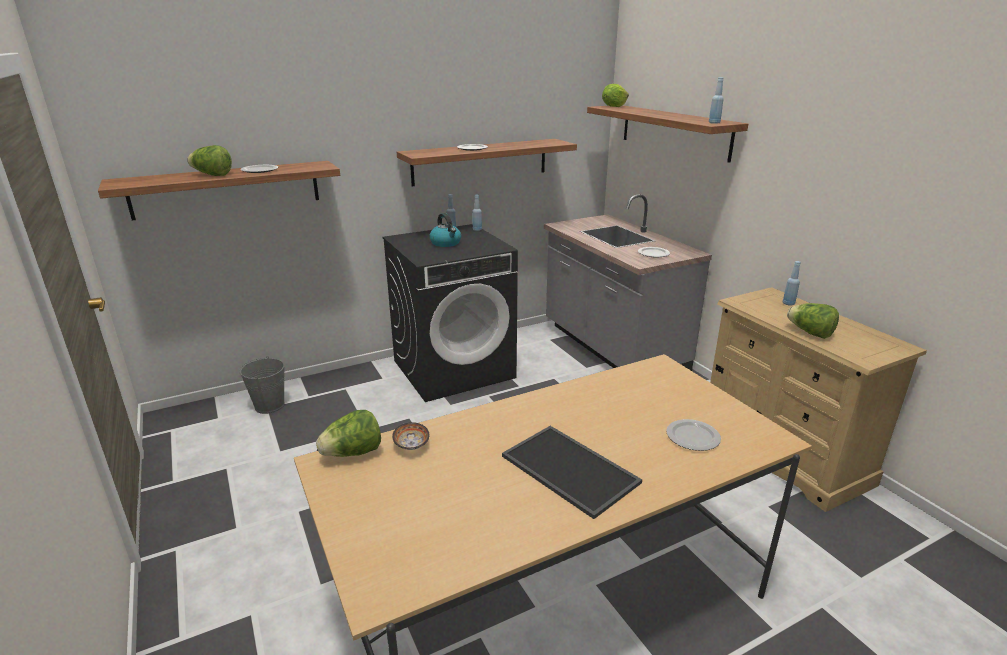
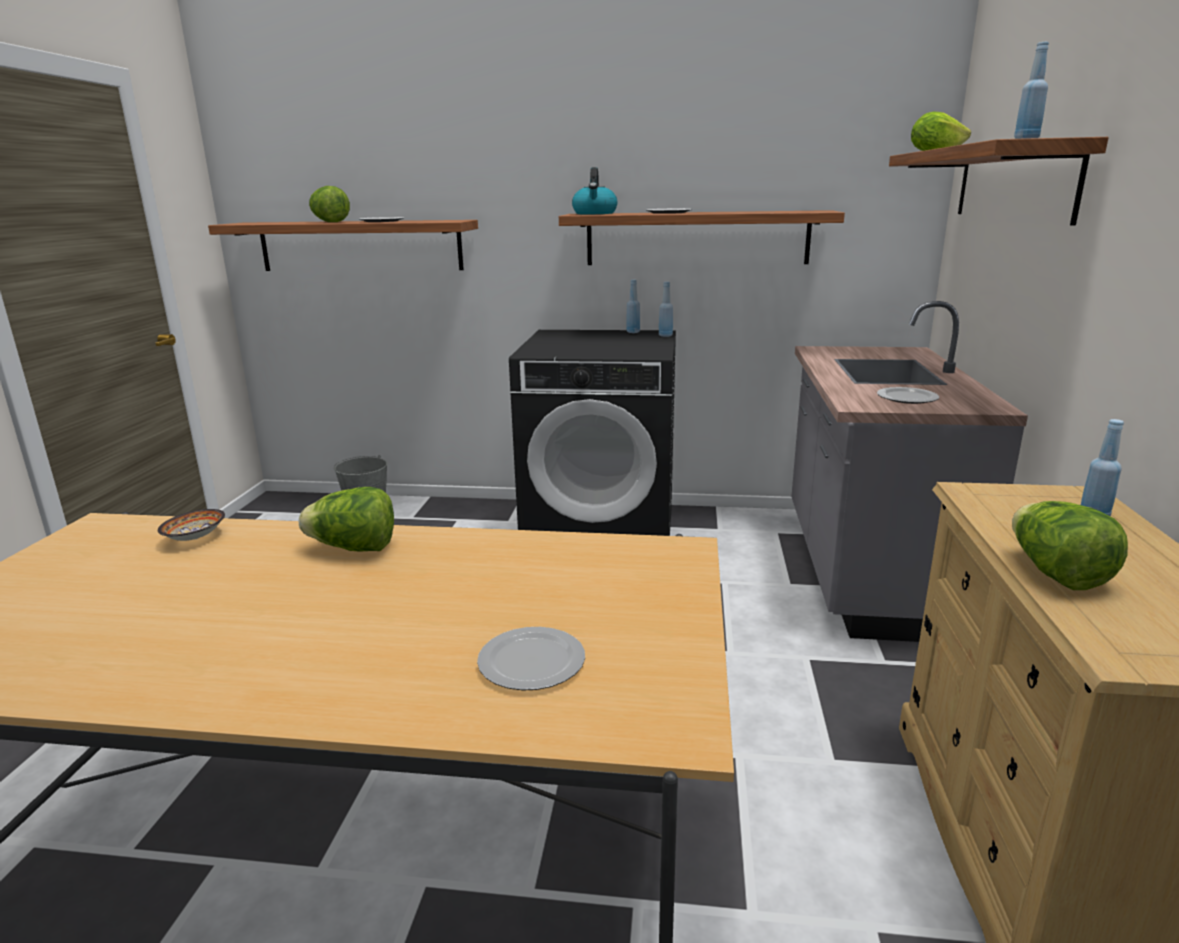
camera: 35 degrees right, 5 degrees down
(353, 453) = (136, 526): lettuce -> lettuce (354, 548)
(446, 243) = (595, 342): kettle -> kettle (595, 213)
(572, 469) = (286, 631): tray -> none

